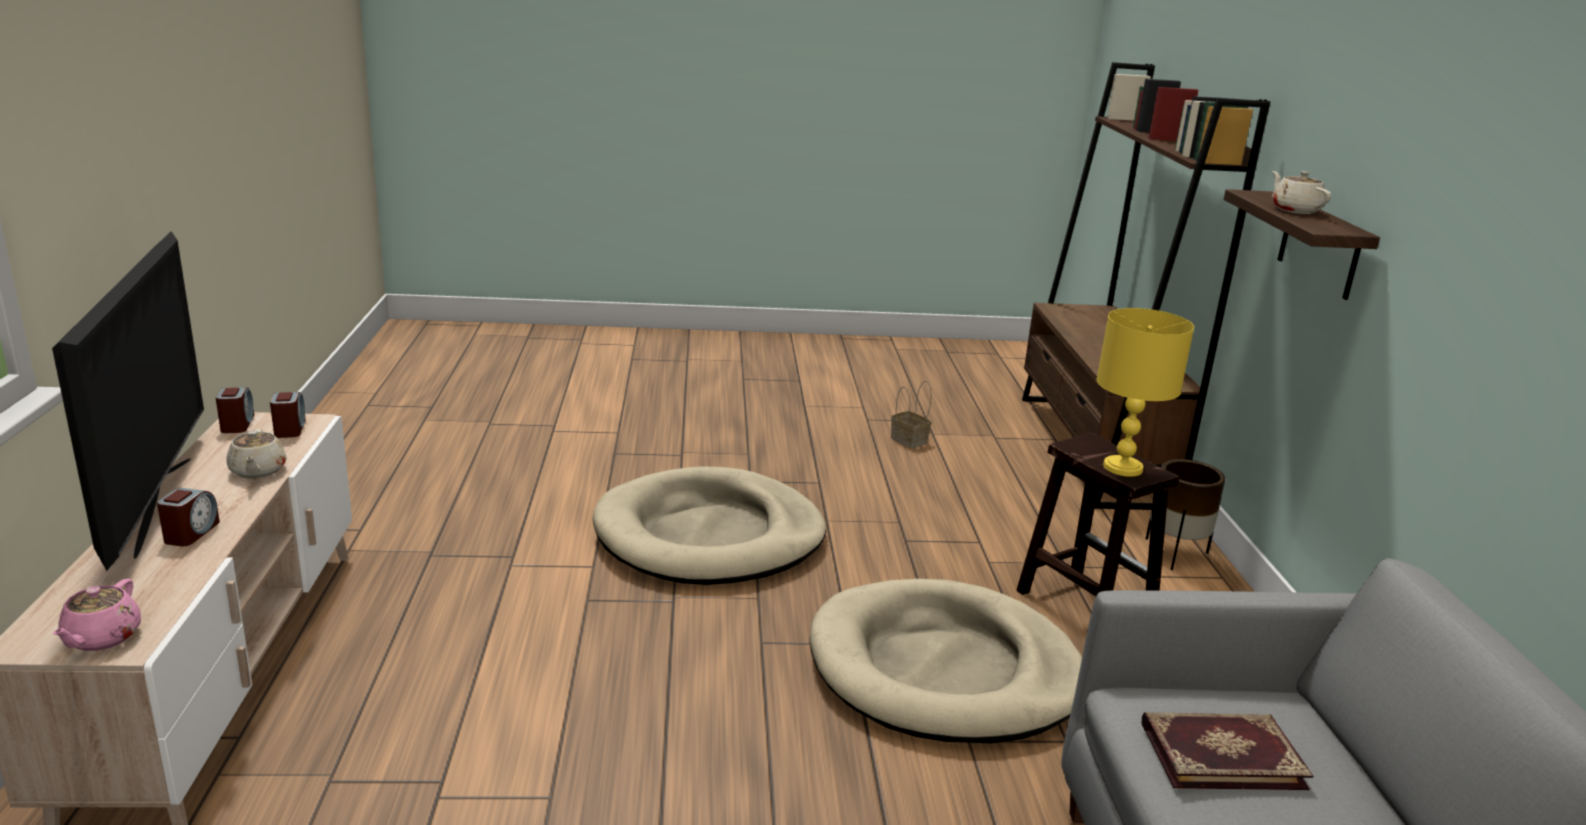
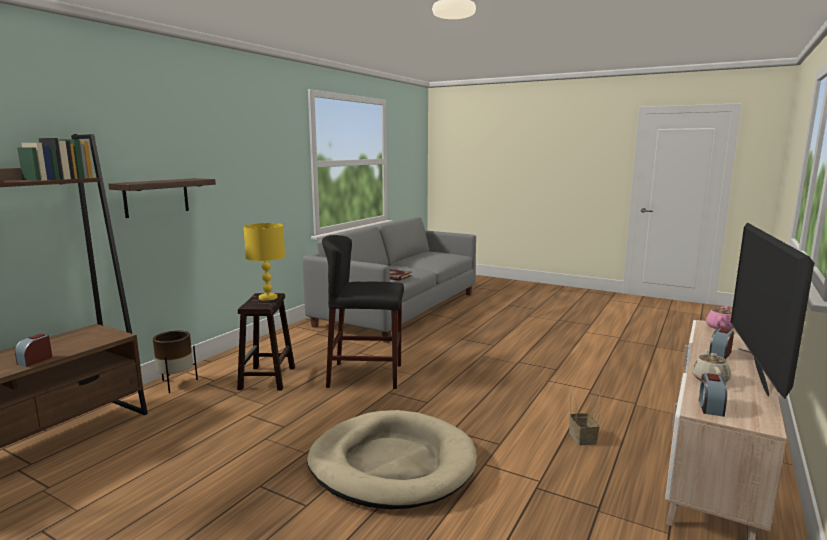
camera: 145 degrees left, 10 degrees down
(237, 424) = (760, 420): alarm clock -> alarm clock (35, 360)
(910, 440) = (112, 508): basket -> basket (581, 437)
(944, 670) = (365, 375): beige dog bed -> black stool
(1294, 210) = (165, 180): beige teapot -> none

